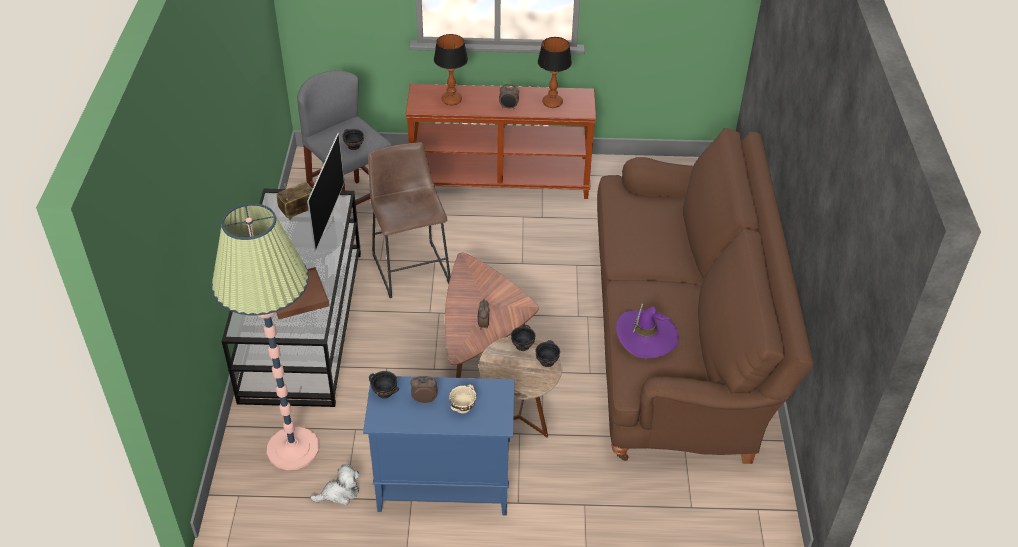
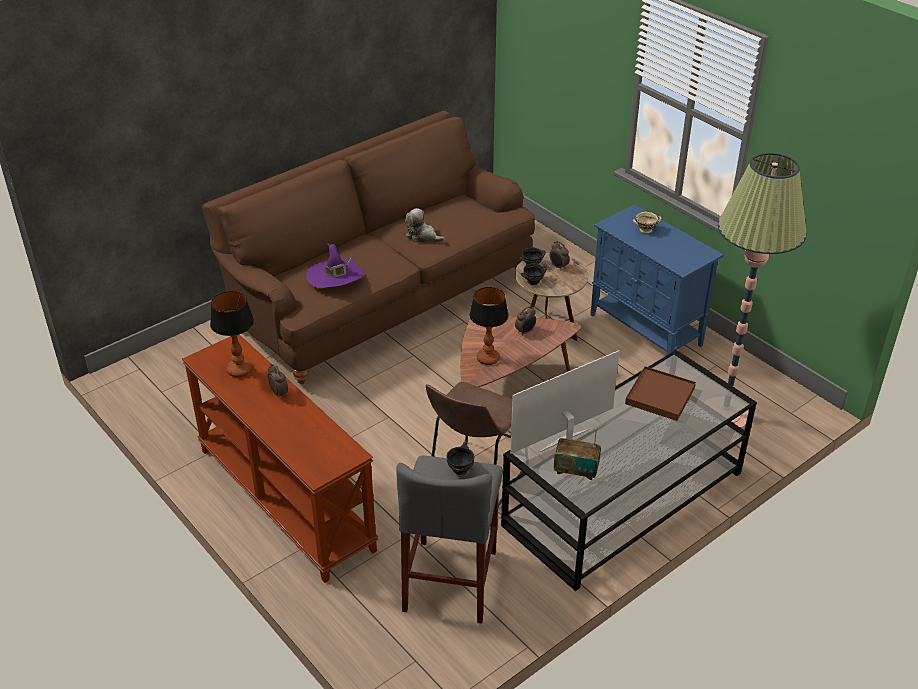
camera: 130 degrees left, 5 degrees down
(339, 493) = (717, 370): plush toy -> plush toy (422, 236)
(385, 393) = (685, 263): black bowl -> none
(424, 399) = (664, 246): alarm clock -> alarm clock (558, 267)
(451, 100) = (311, 438): table lamp -> table lamp (488, 358)
(646, 335) = (463, 220): purple hat -> purple hat (335, 276)

